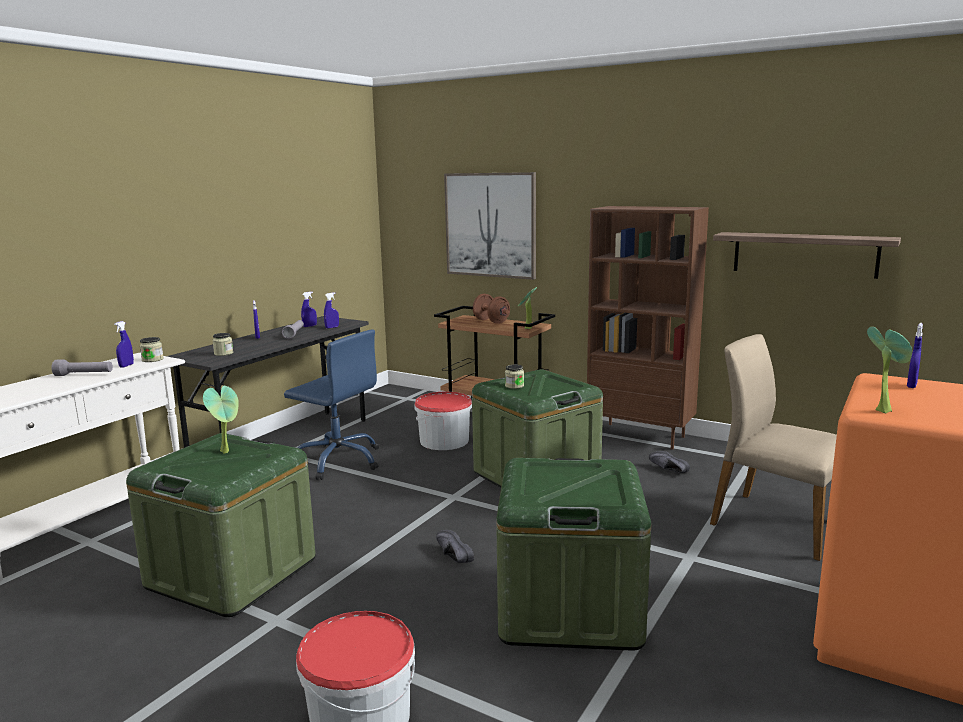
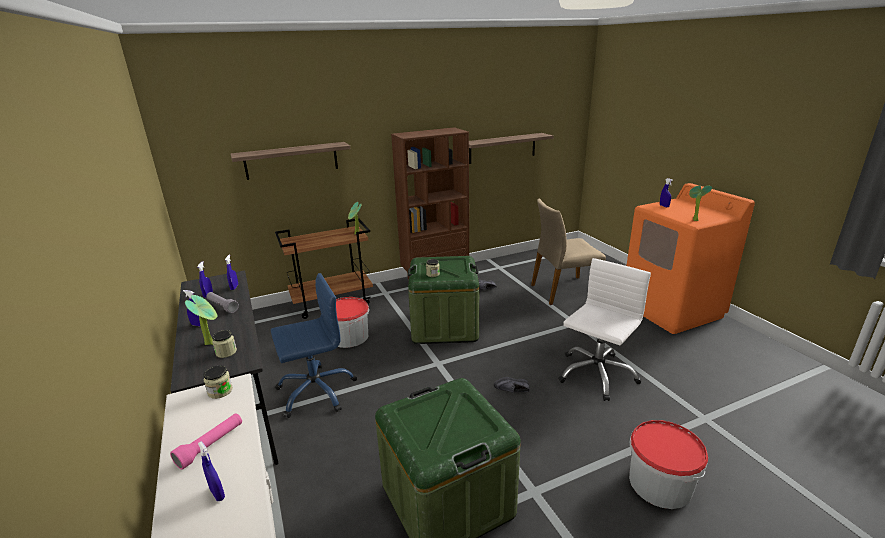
camera: 55 degrees left, 10 degrees up
(84, 375) = (211, 446): grey flashlight -> pink flashlight
(126, 366) = (218, 411): blue spray bottle -> blue spray bottle (217, 494)
(227, 451) = (428, 413): potted plant -> potted plant (211, 342)
(490, 225) = (291, 160): picture -> shelf
(491, 321) = (316, 237): brown dumbbell -> none
(569, 607) = (596, 374): green storage box -> white office chair

